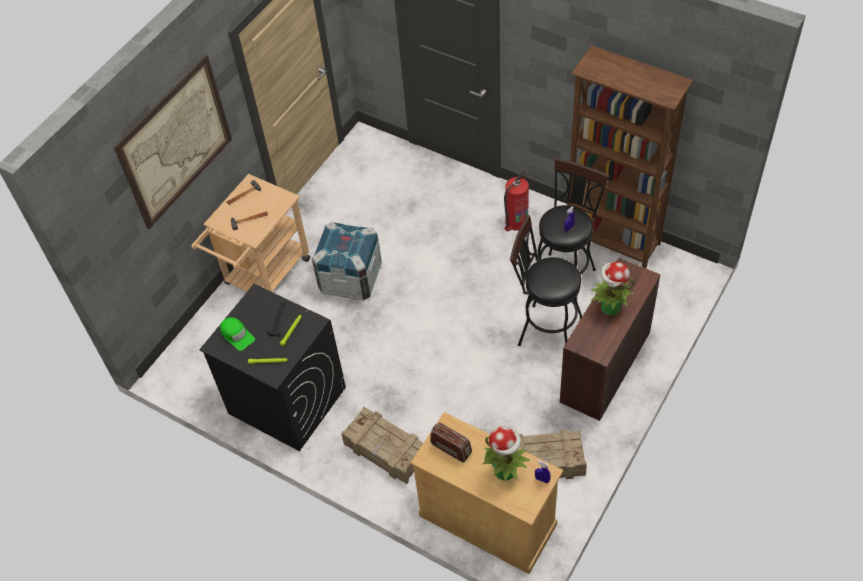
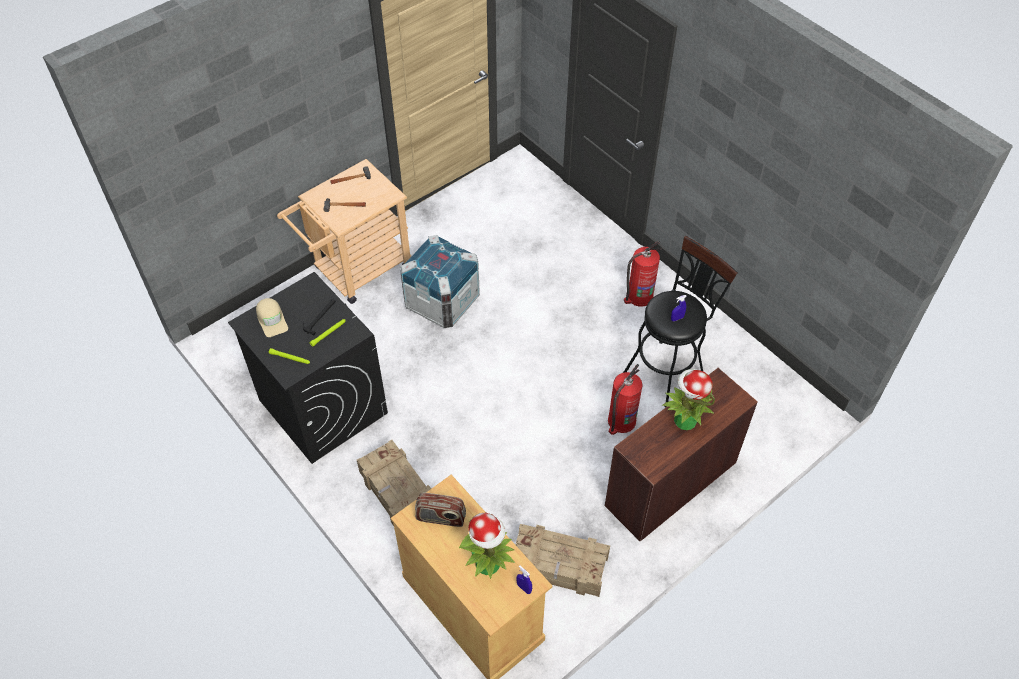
camera: 15 degrees right, 0 degrees up
(175, 142) = (277, 97): picture -> none
(237, 335) = (272, 320): green cap -> beige cap
(451, 448) = (441, 517): radio -> radio turned 135 degrees clockwise
(544, 330) = (621, 421): black stool -> fire extinguisher
(613, 241) = (735, 350): brown bookcase -> none

